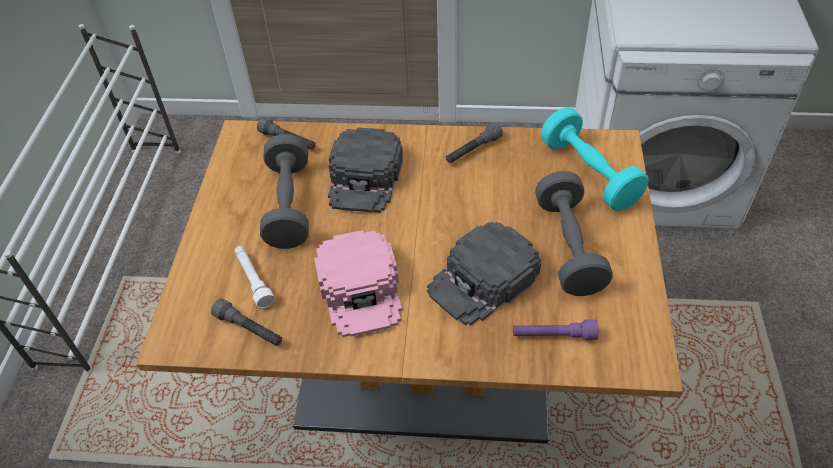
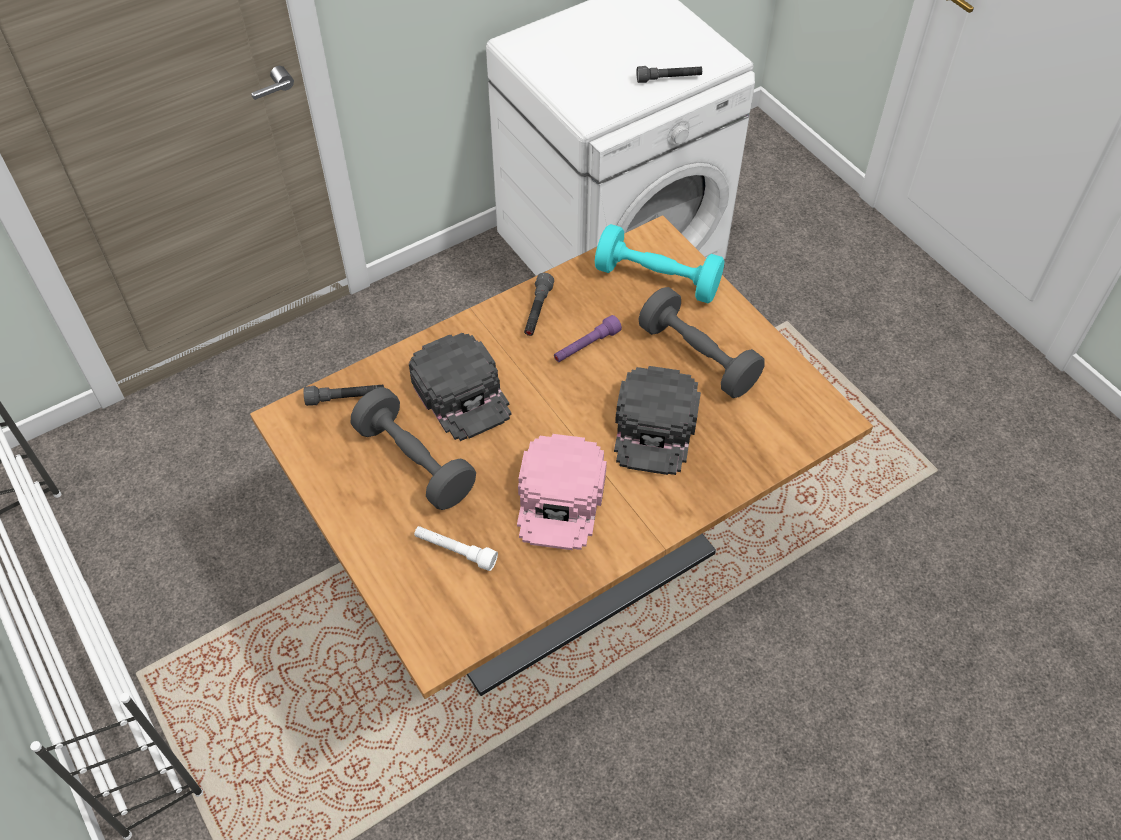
camera: 40 degrees left, 5 degrees up
(249, 329) = (498, 595): grey flashlight -> grey flashlight (669, 79)
(361, 289) = (561, 498): pink cap -> pink cap turned 60 degrees clockwise
(553, 336) = (750, 440): purple flashlight -> purple flashlight (586, 346)

